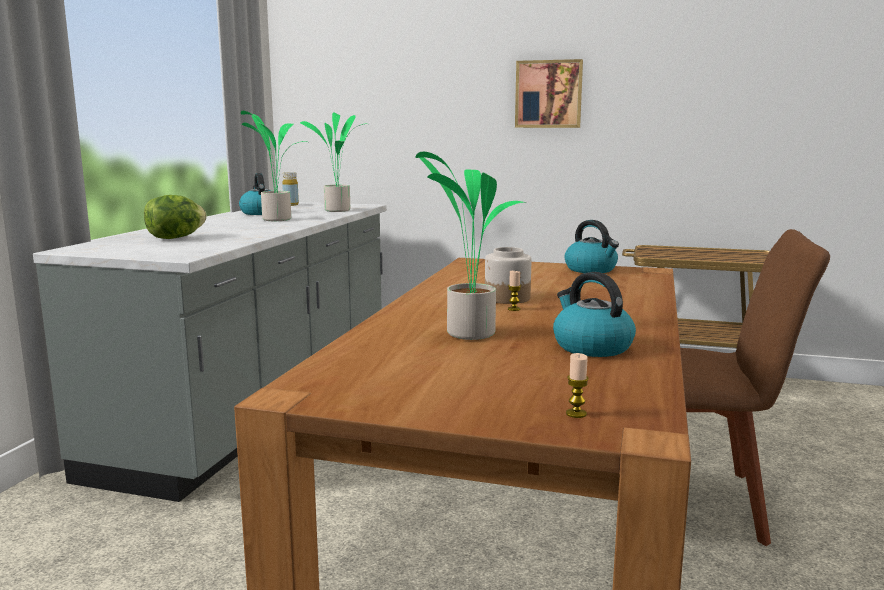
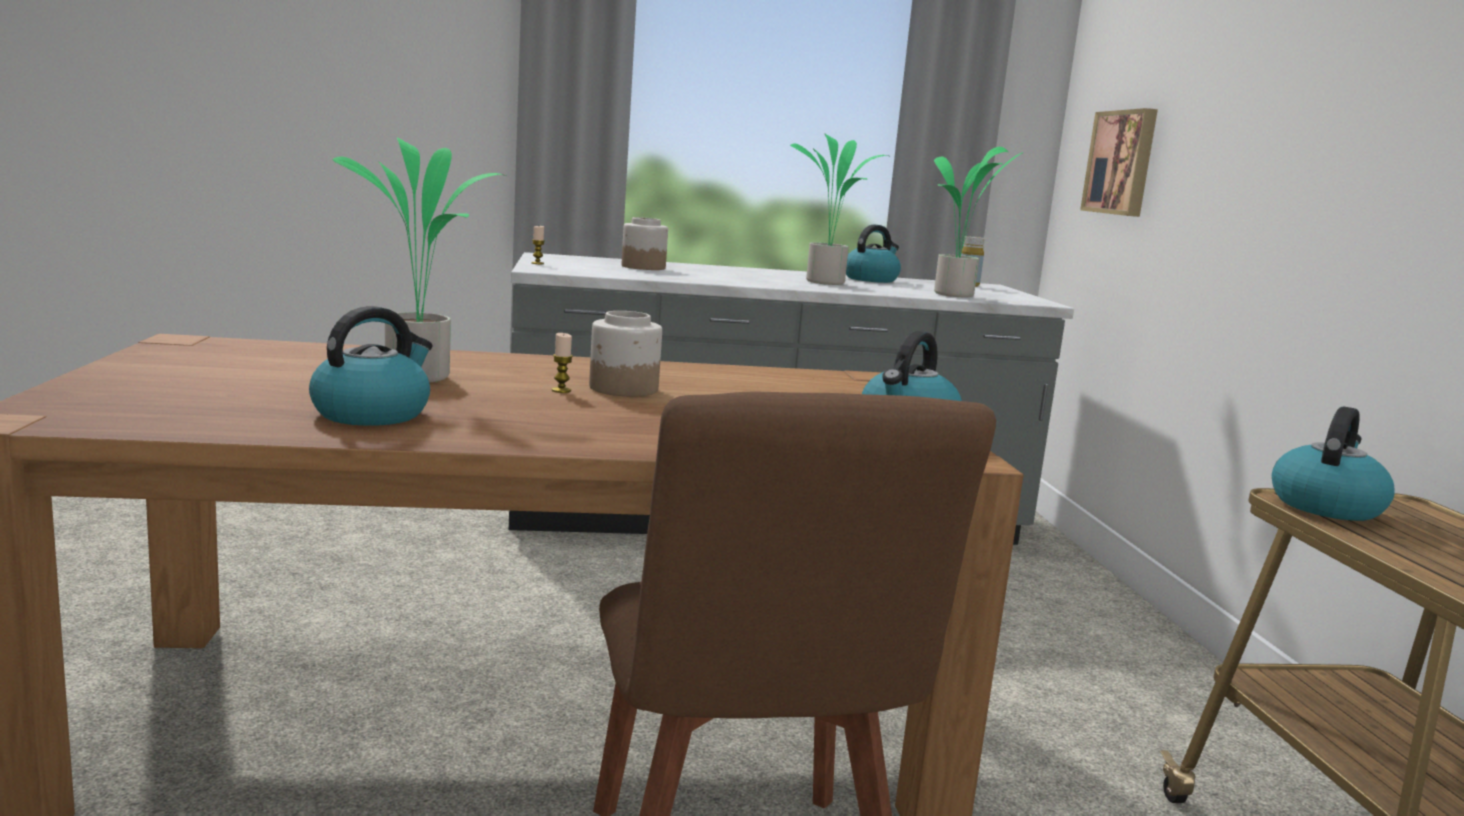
camera: 65 degrees right, 0 degrees up
(175, 238) = (643, 267): lettuce -> jar
(548, 94) = (1361, 120): picture -> picture (1122, 163)
(576, 414) = (97, 403): candle -> candle (537, 263)
(658, 254) = (1325, 506): none -> kettle

